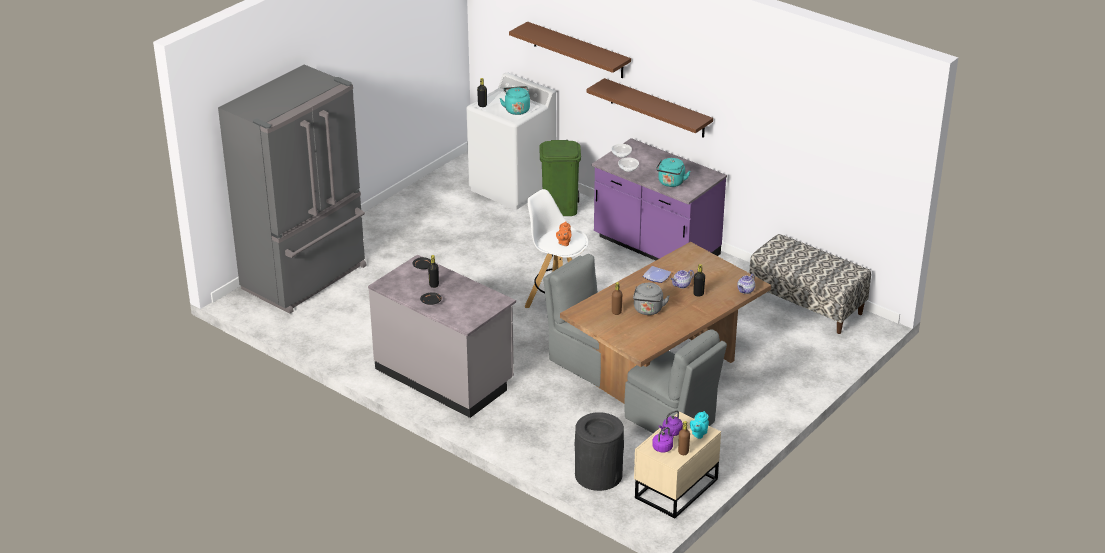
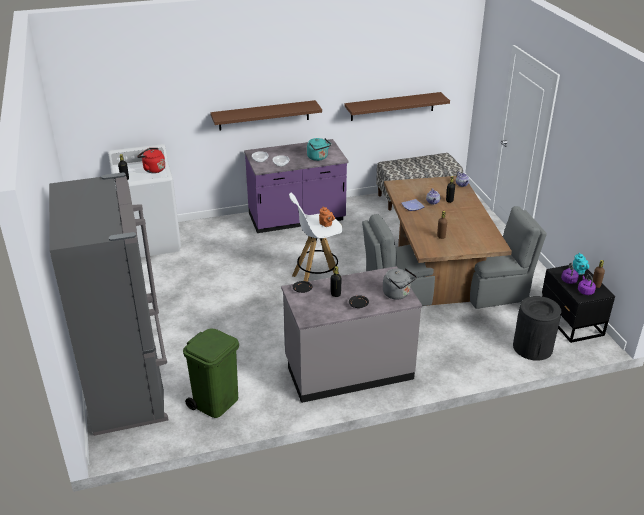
camera: 55 degrees left, 0 degrees up
(516, 109) = (153, 169): turquoise kettle -> red kettle
(560, 208) = (204, 234): green trash can -> green trash can (216, 402)
(578, 50) = (180, 99): brown shelf -> brown shelf (392, 106)
(648, 310) = (451, 224): grey kettle -> grey kettle (398, 294)
(674, 488) = (570, 322): beige nightstand -> black nightstand

